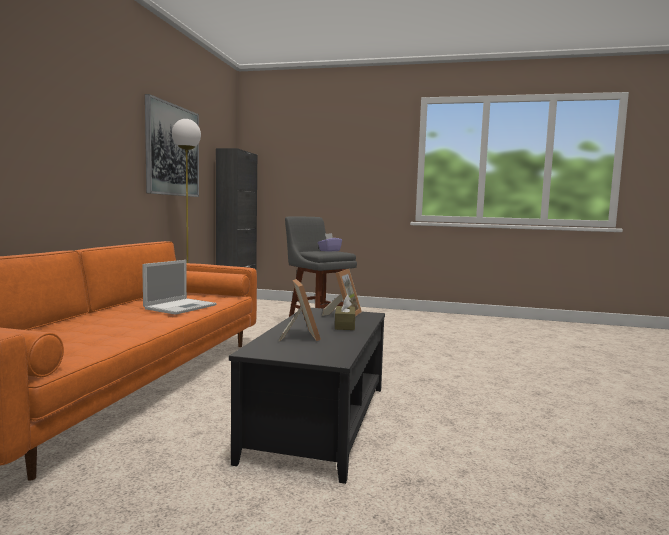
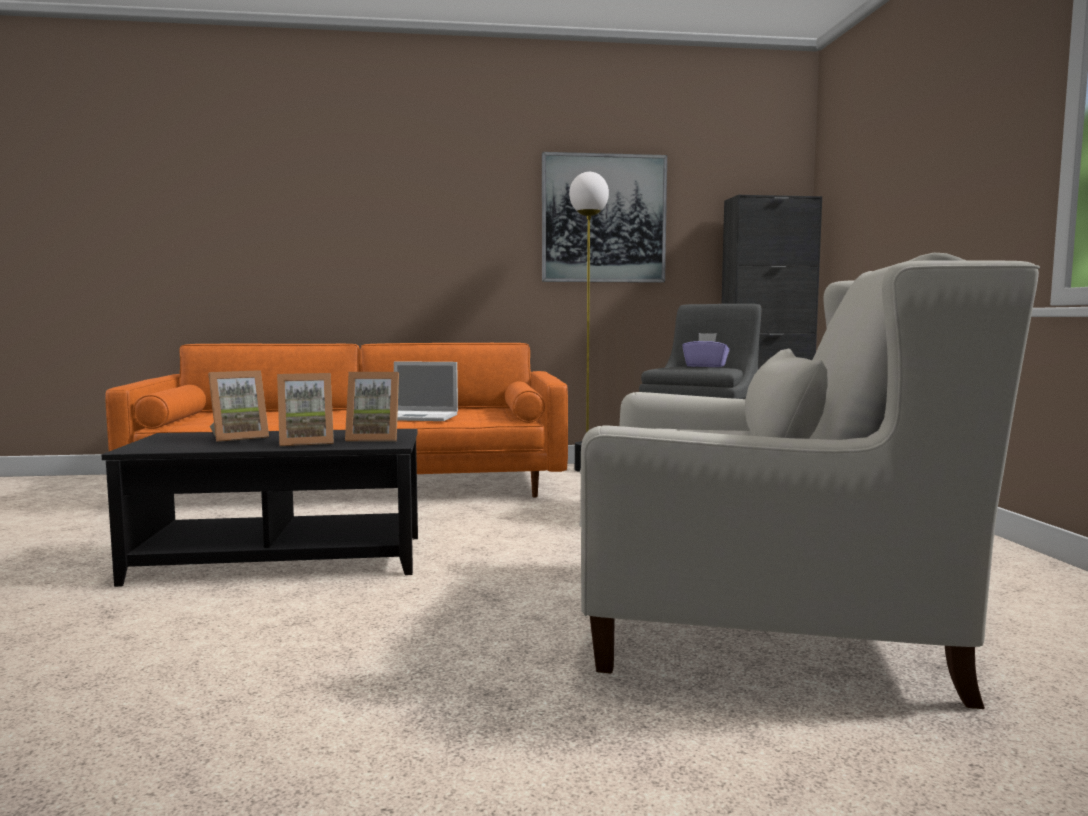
camera: 70 degrees right, 0 degrees up
(345, 325) = (306, 442): brown tissue box -> picture frame
(470, 349) = (764, 621): none -> white armchair

